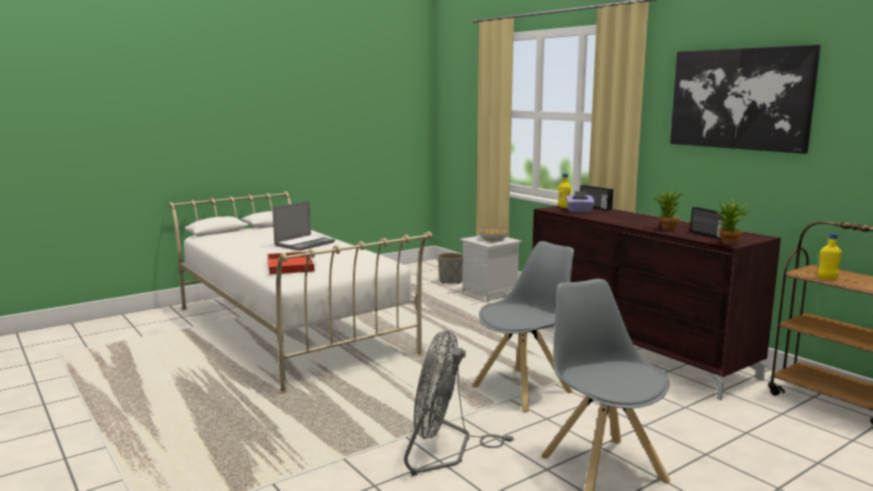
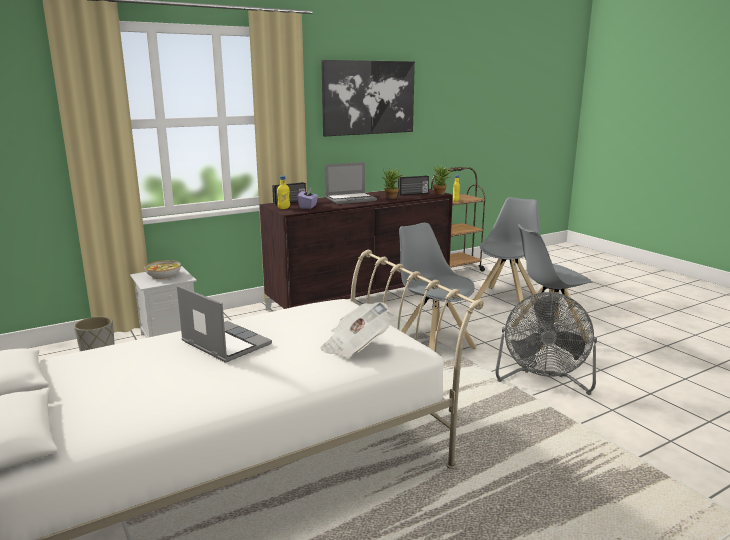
camera: 85 degrees left, 5 degrees up
(290, 265) = (355, 346): red tray -> newspaper
(635, 219) = (351, 199): none -> laptop
(746, 445) = (506, 297): none -> grey chair

